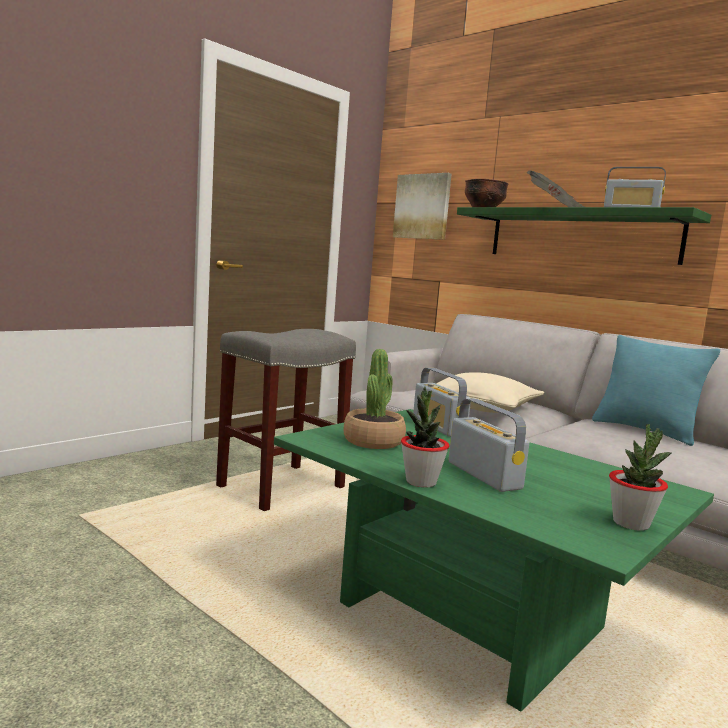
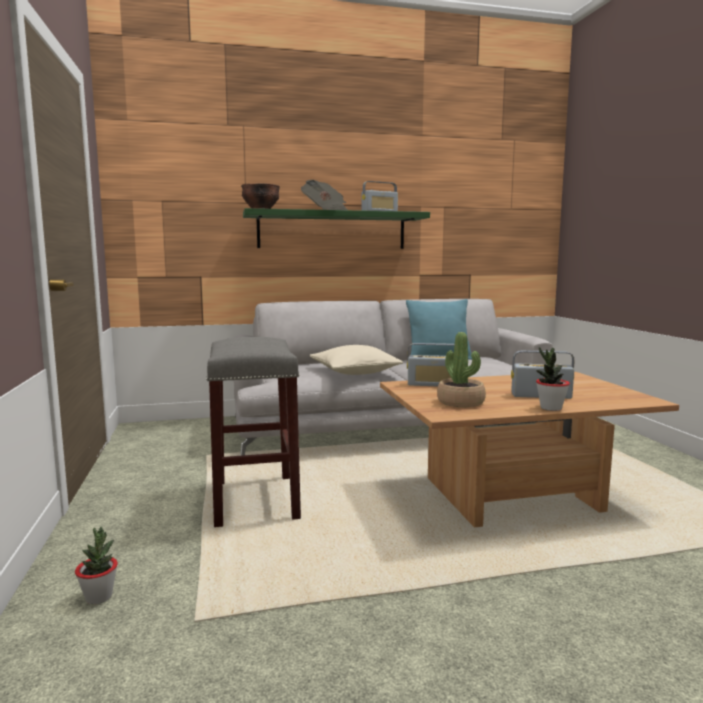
camera: 55 degrees left, 0 degrees up
(422, 206) = (169, 205): picture -> none
(463, 618) = (511, 497): green coffee table -> brown coffee table
(631, 523) = (618, 390): potted plant -> potted plant (99, 597)

